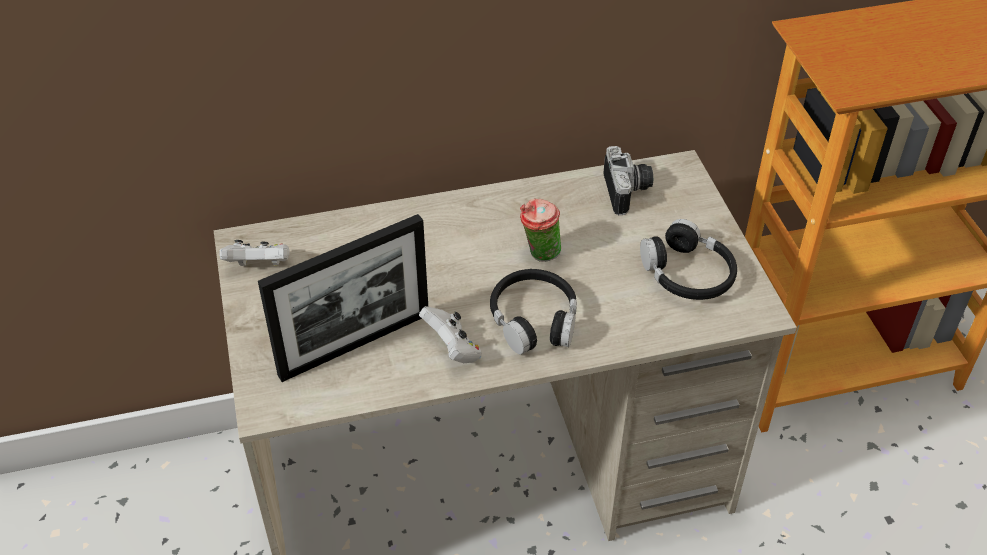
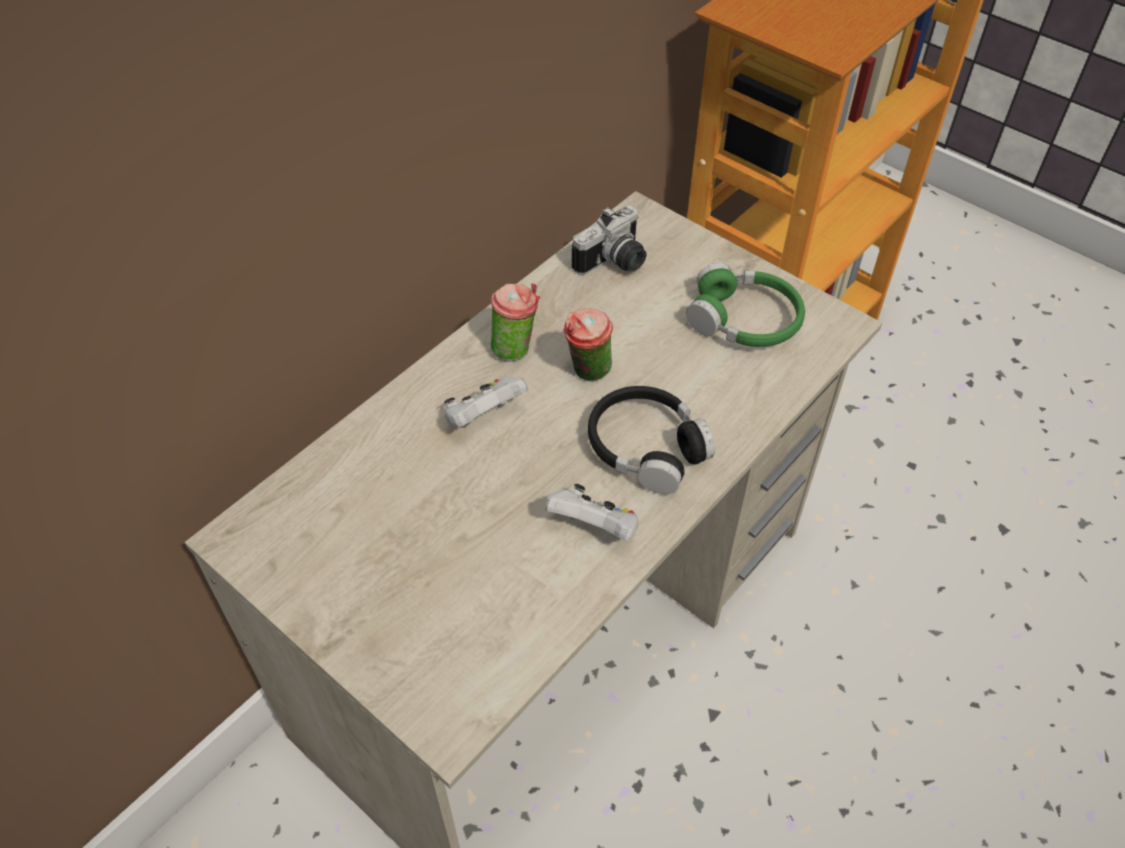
camera: 35 degrees left, 5 degrees up
(259, 266) = (285, 555): white game controller -> white game controller (483, 417)
(355, 344) = (484, 585): picture frame -> none
(506, 215) = (515, 348): none -> cup
(629, 192) = (614, 263): camera -> camera turned 90 degrees clockwise
(687, 274) = (744, 320): black headphones -> green headphones

